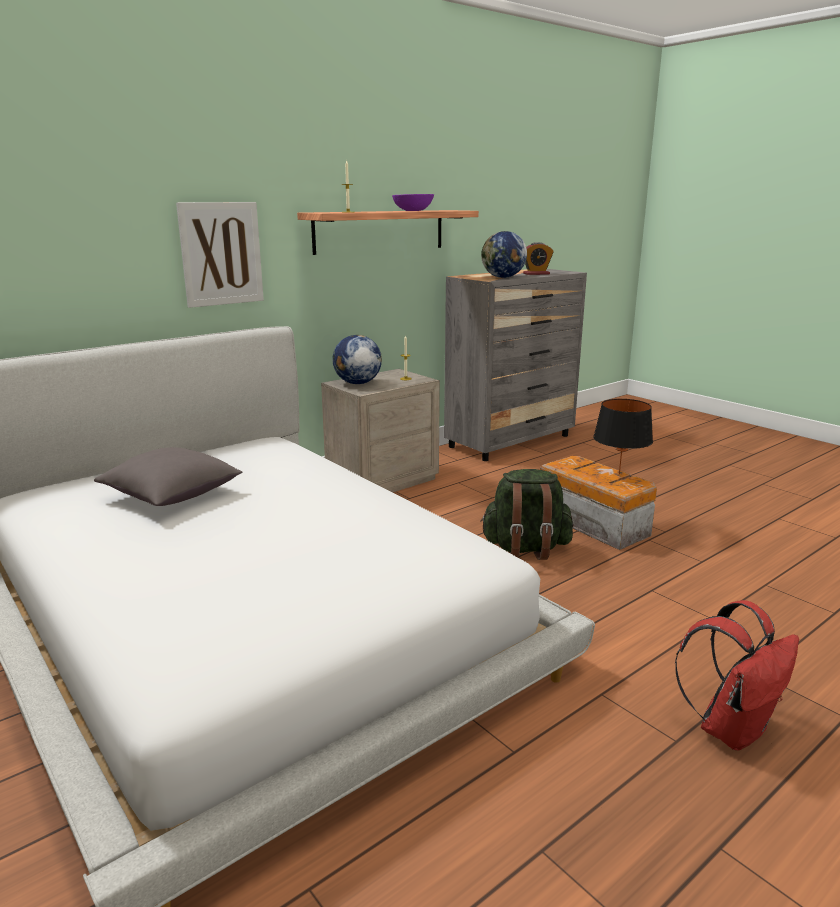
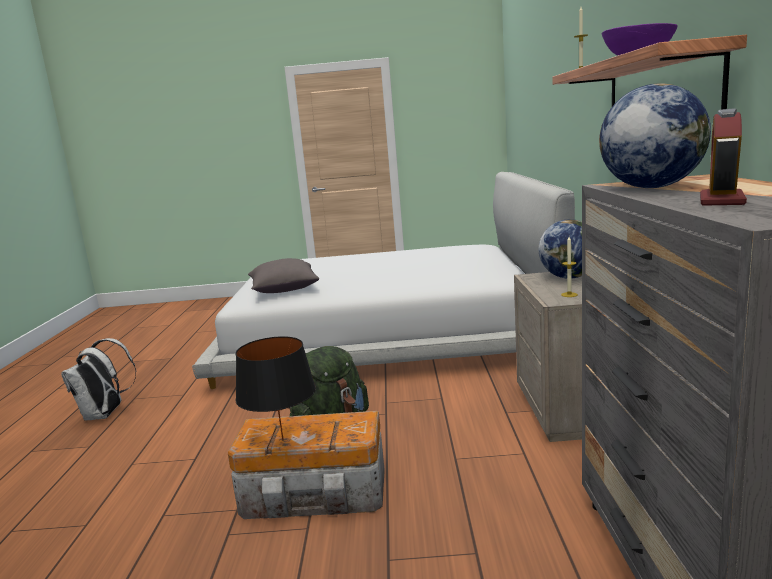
camera: 130 degrees right, 5 degrees down
(172, 496) = (427, 259): grey pillow -> grey pillow (284, 290)
(221, 254) = (576, 117): picture -> none
(731, 728) = (105, 415): red backpack -> white backpack

